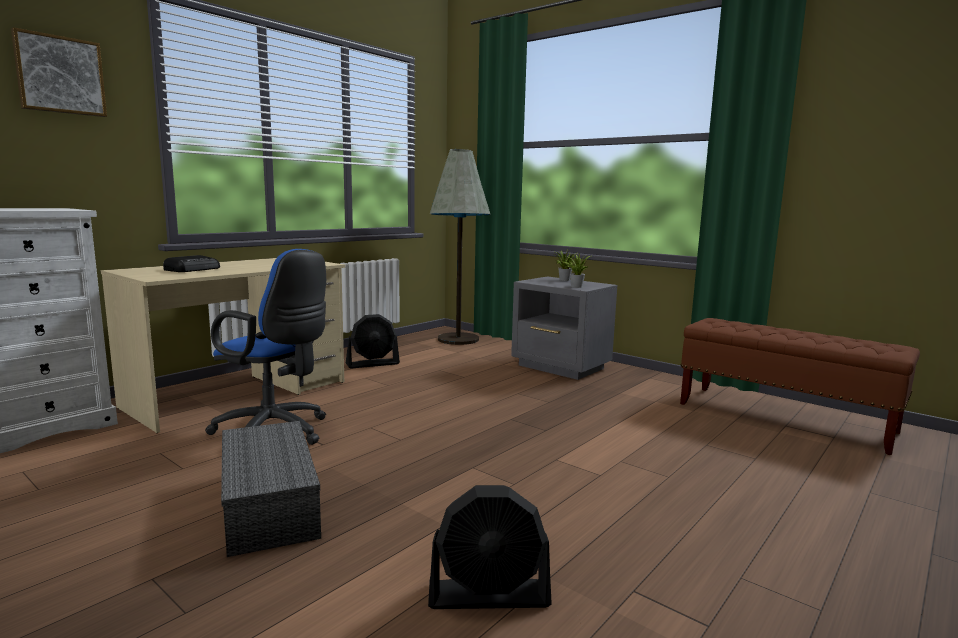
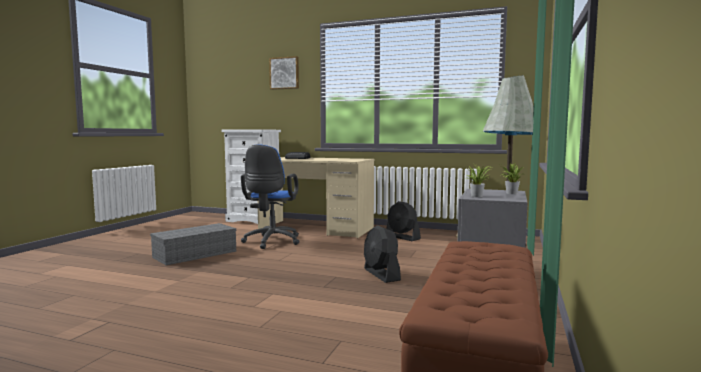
camera: 70 degrees right, 5 degrees down
(489, 595) = (114, 295): black fan -> black fan (381, 274)

